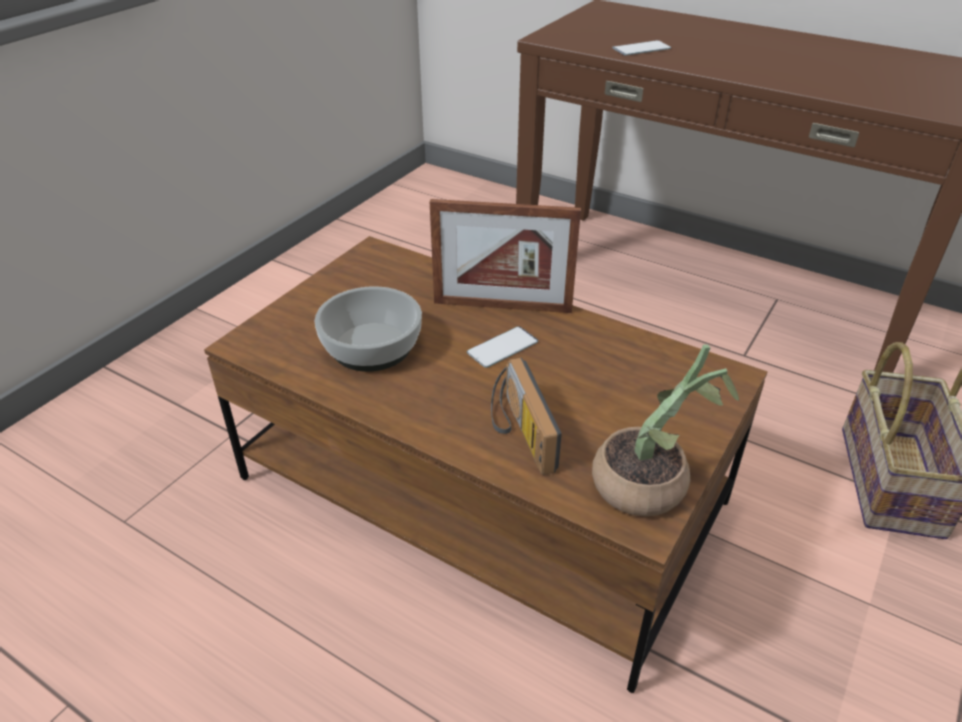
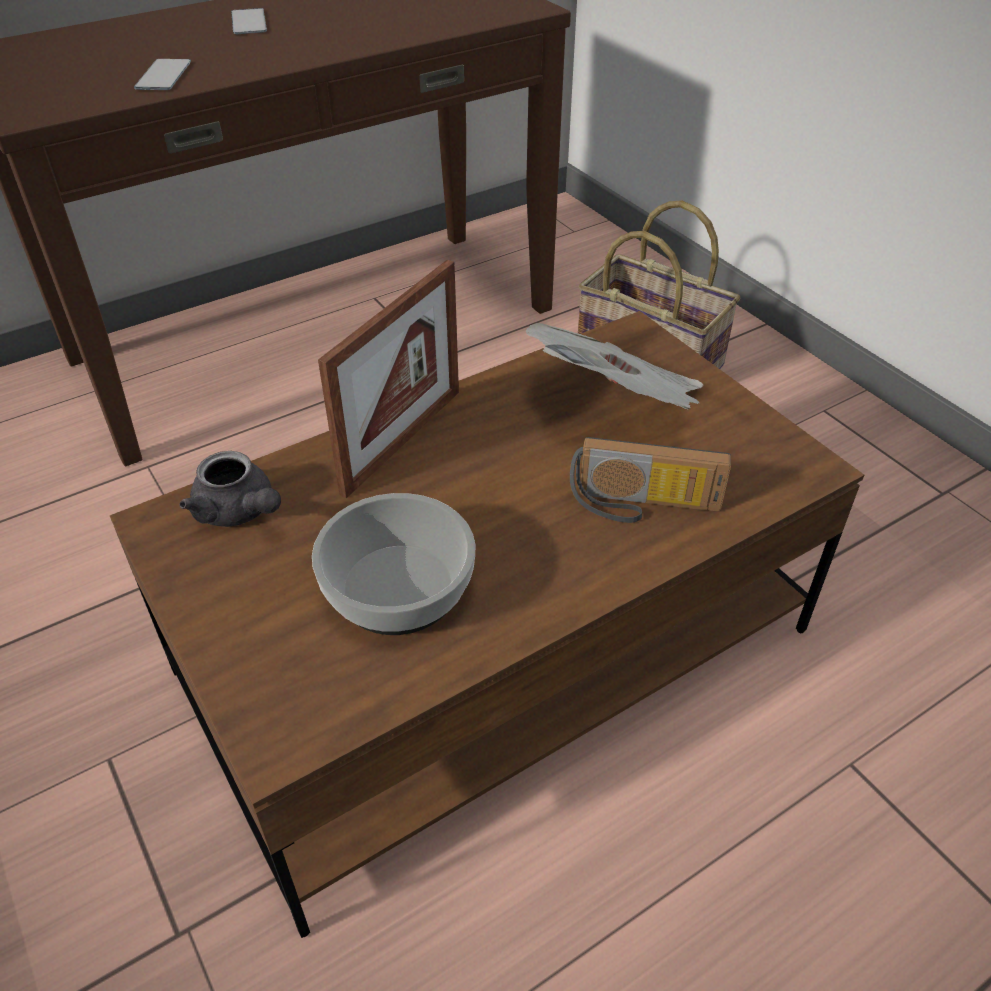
camera: 65 degrees left, 5 degrees up
(397, 272) = (239, 512): none -> grey teapot
(502, 347) = (485, 468): phone -> phone (249, 22)
(626, 390) = (618, 405): none -> newspaper
(651, 484) = (762, 442): potted plant -> none

